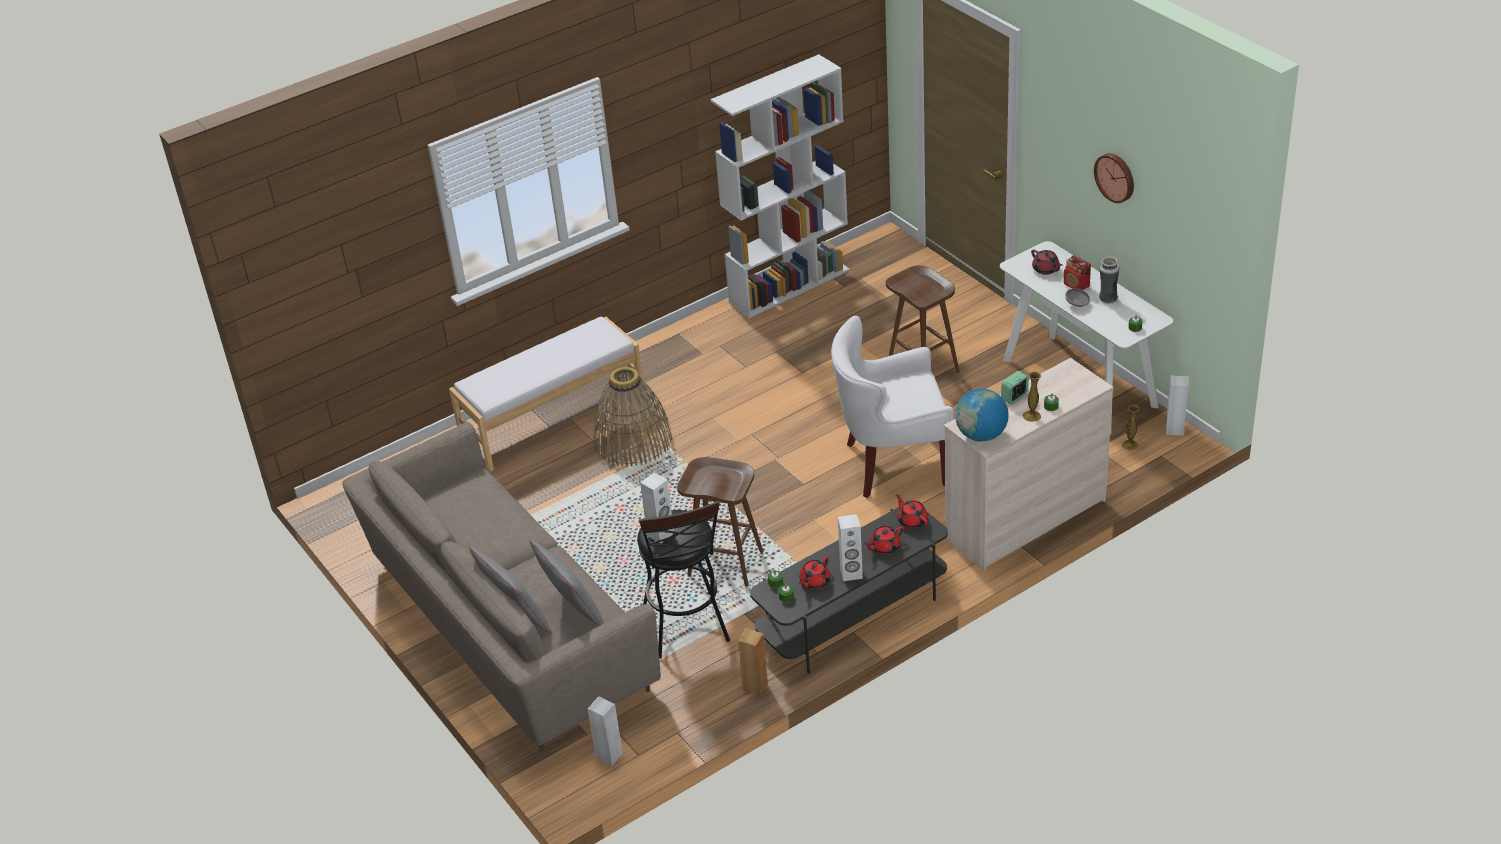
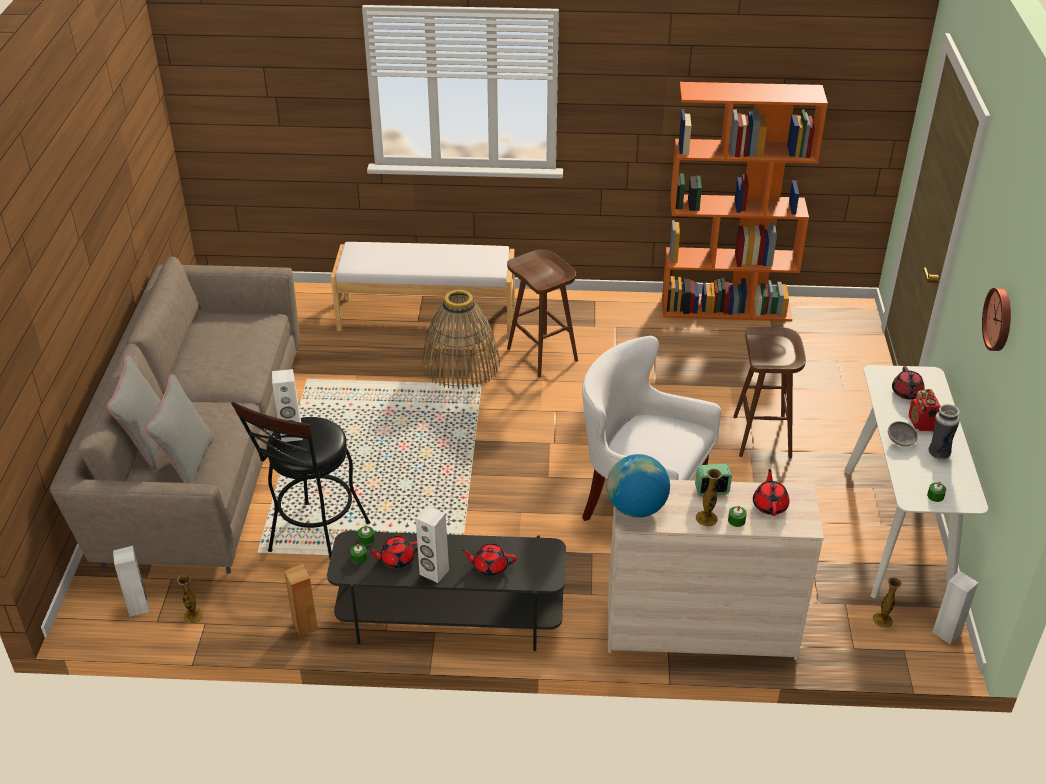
camera: 35 degrees right, 0 degrees up
(662, 733) = (193, 616): none -> vase
(726, 563) = (410, 505): brown stool -> brown stool (543, 355)
(789, 286) = (726, 308): white bookcase -> orange bookcase
(912, 521) = (542, 558): red teapot -> red teapot (770, 505)

